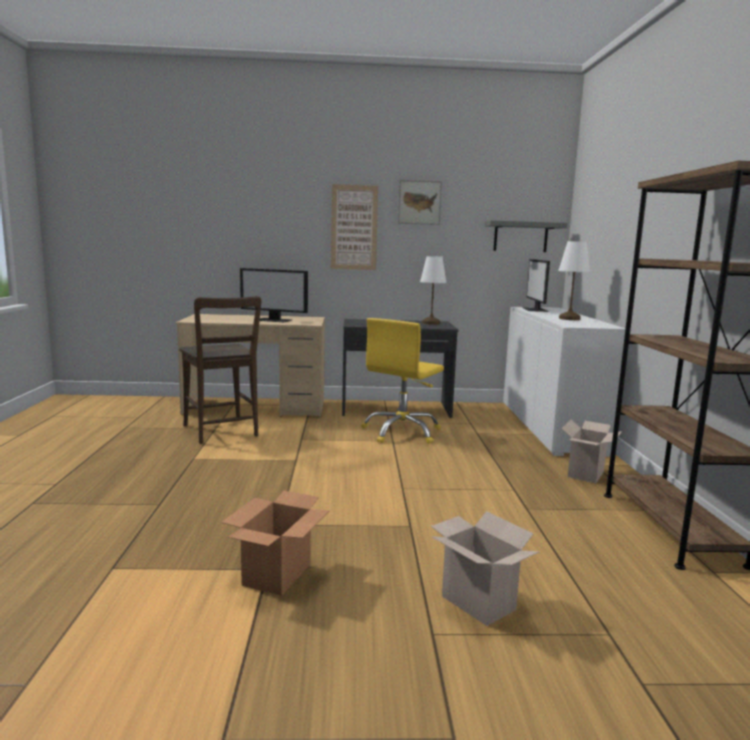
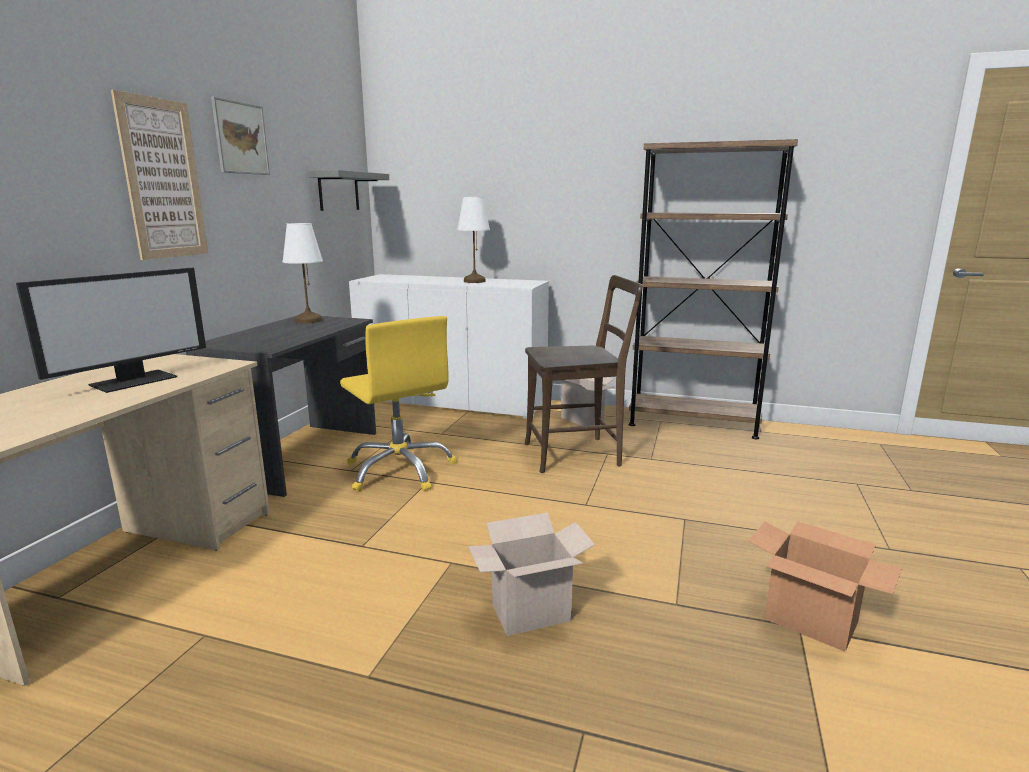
camera: 70 degrees left, 5 degrees up
(221, 432) = (237, 628): brown chair -> brown chair (577, 454)
(475, 602) = (831, 520): cardboard box -> cardboard box (529, 615)
(535, 309) = (391, 279): monitor -> none

